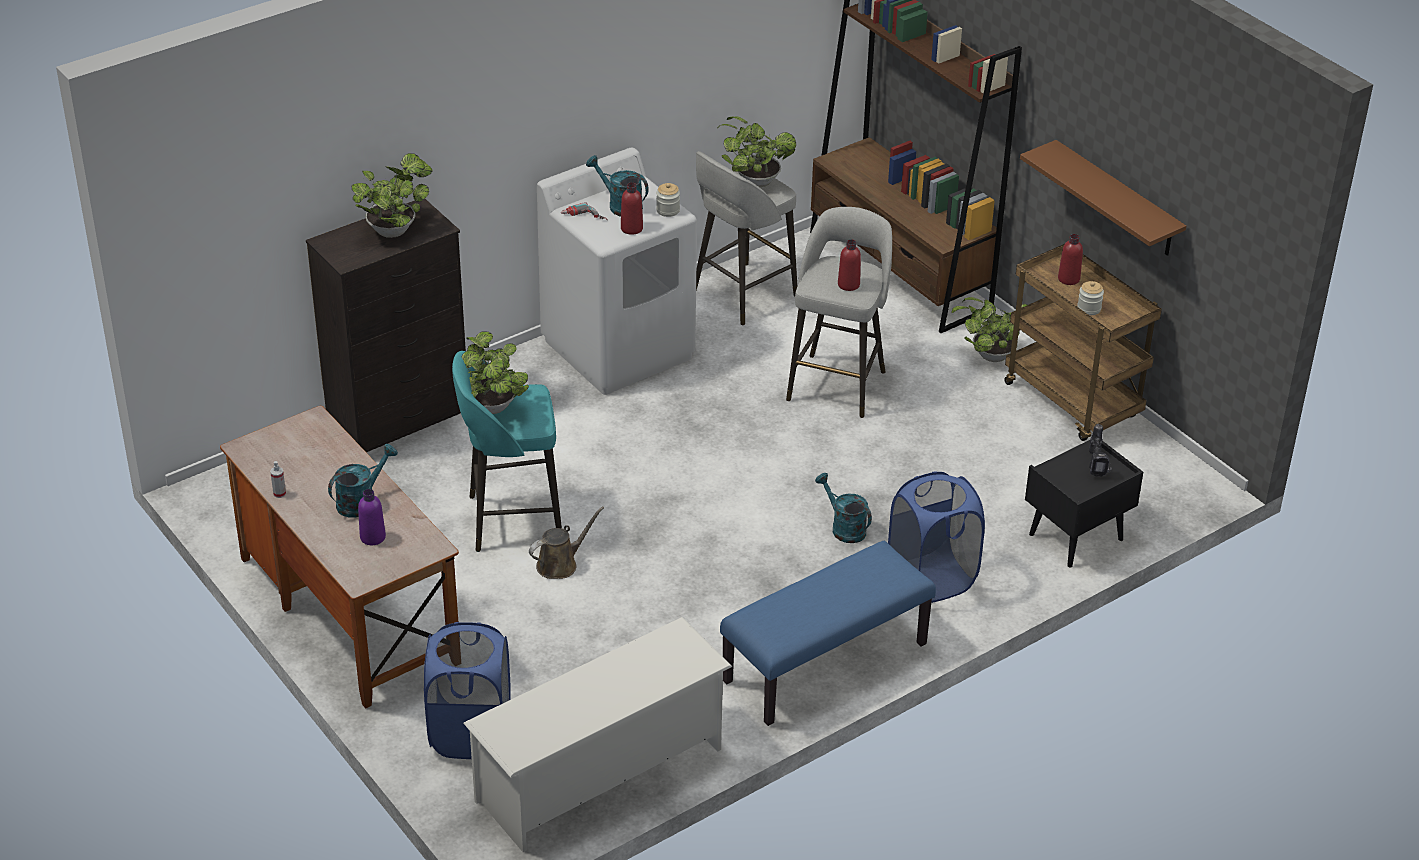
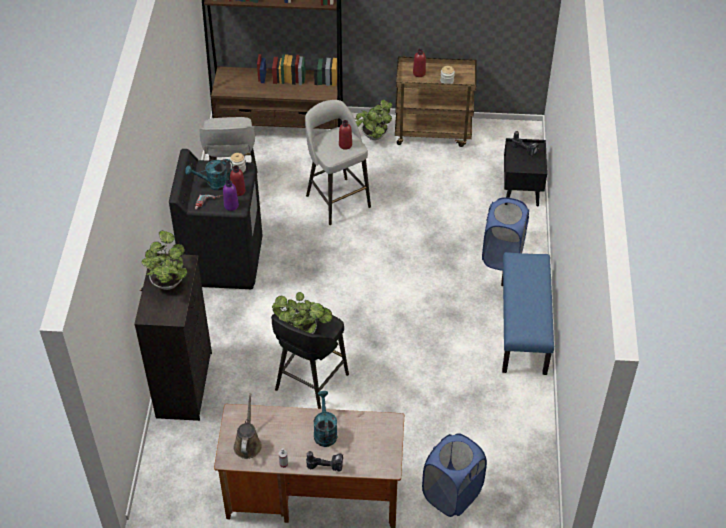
camera: 50 degrees left, 10 degrees up
(310, 528) = (326, 466): none -> power drill
(372, 537) = (359, 443): purple bottle -> purple bottle (231, 205)
(512, 520) = (310, 383): turquoise stool -> black stool
(560, 564) = (362, 384): brown watering can -> brown watering can (248, 443)
(600, 775) = (524, 458): white shoe rack -> none
(619, 348) = (223, 261): white washing machine -> black washing machine
(754, 181) = (225, 125): potted plant -> none
(844, 528) = (439, 263): turquoise watering can -> none
(1117, 200) = (428, 19): brown shelf -> none

